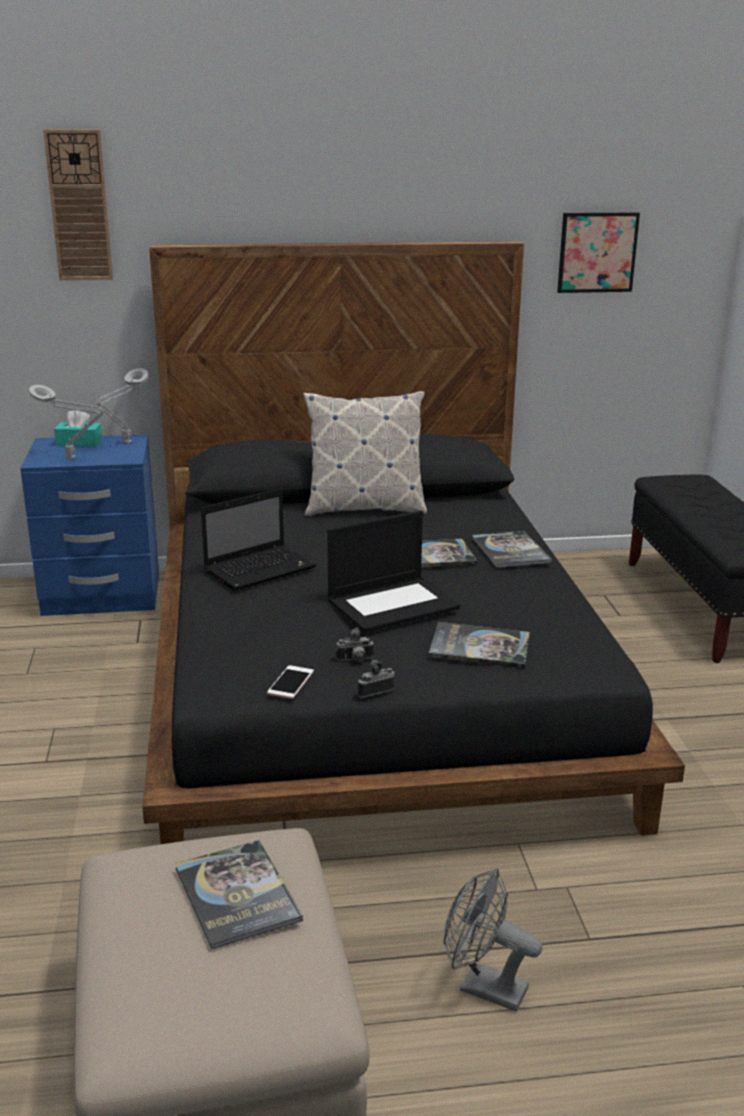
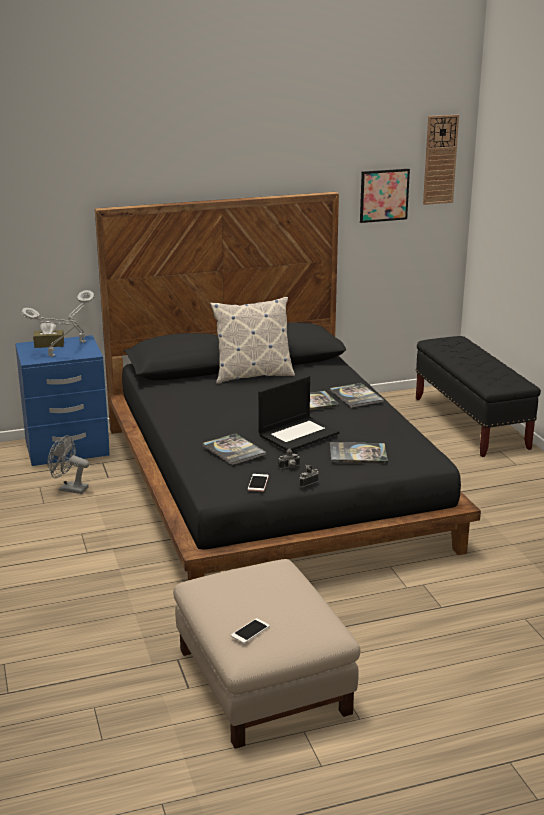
camera: 10 degrees left, 0 degrees up
(79, 206) = (46, 185): wall clock -> wall clock (440, 159)
(79, 443) = (49, 344): turquoise tissue box -> brown tissue box
(156, 988) = (250, 631): none -> phone
(237, 894) = (270, 589): book -> book (234, 450)
(261, 569) = (207, 419): laptop -> none
(483, 987) = (391, 634): grey fan -> grey fan (69, 489)

